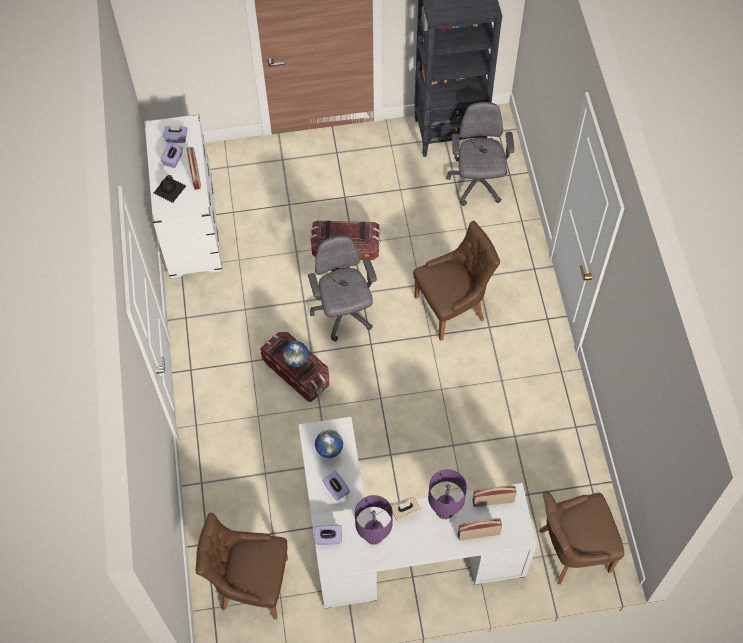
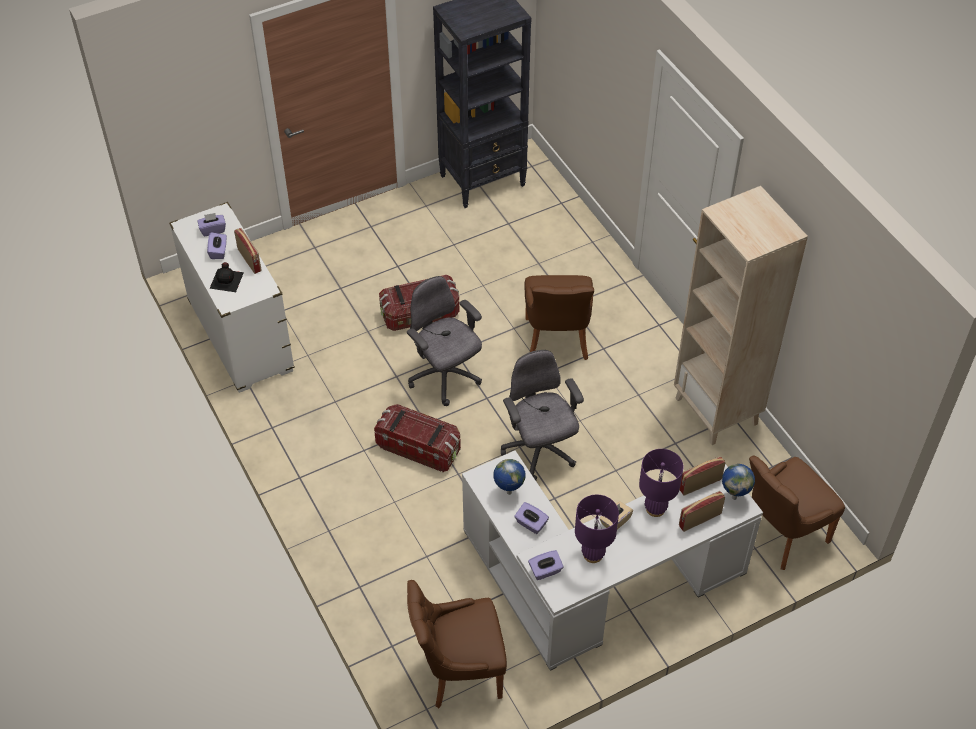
camera: 20 degrees left, 10 degrees down
(298, 365) = (423, 432): globe -> globe (734, 497)
(452, 308) = (557, 341): brown chair -> brown chair turned 135 degrees clockwise
(477, 184) = (531, 219): grey office chair -> grey office chair (539, 451)
(564, 417) = (717, 411): none -> beige bookcase

